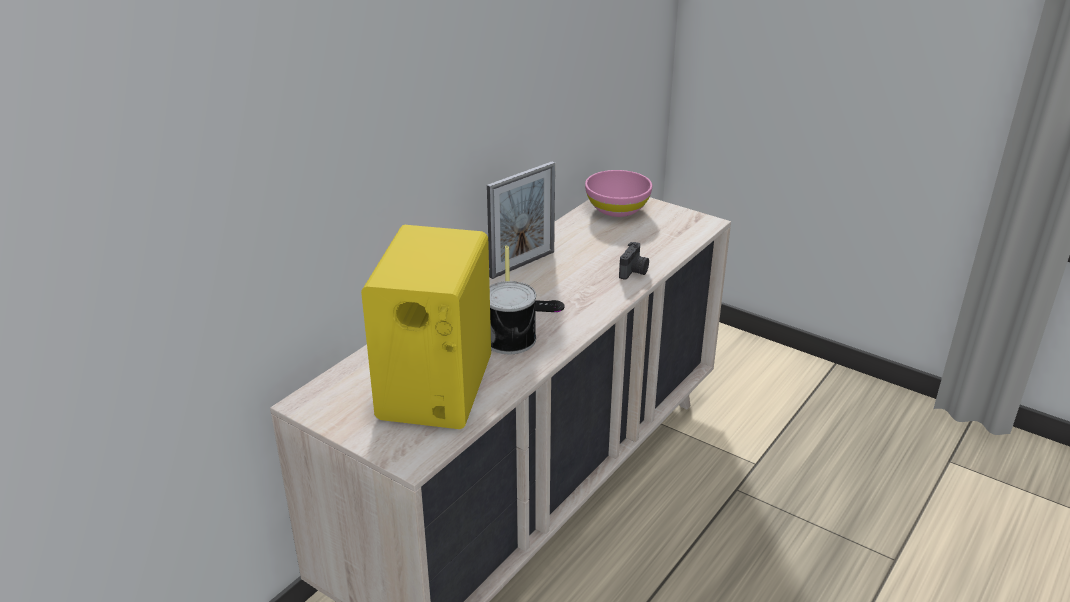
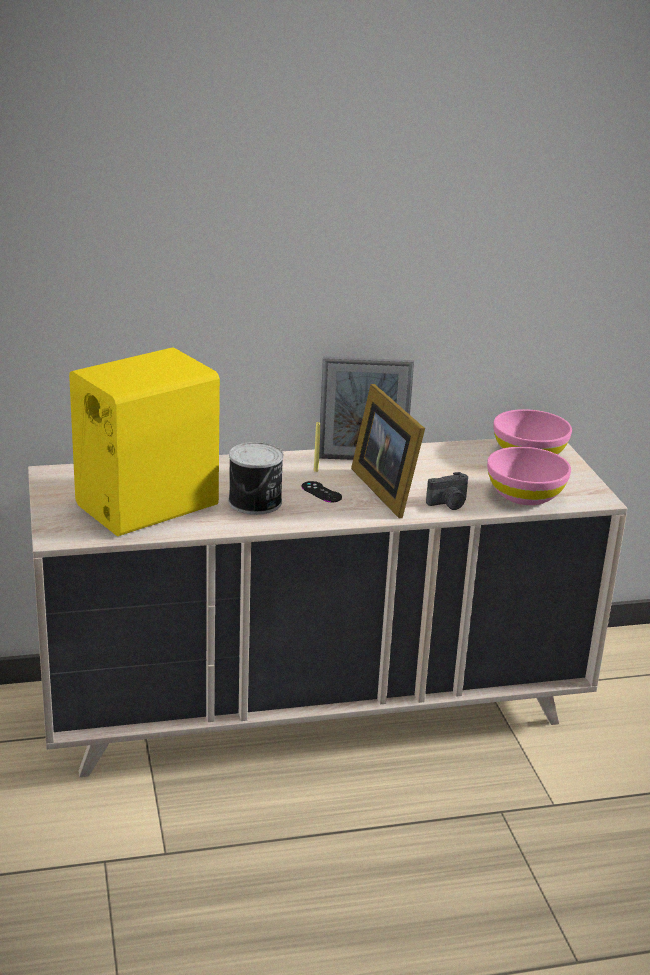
camera: 40 degrees right, 5 degrees down
(578, 280) = (387, 489): none -> picture frame
(665, 241) = (525, 495): none -> pink bowl

